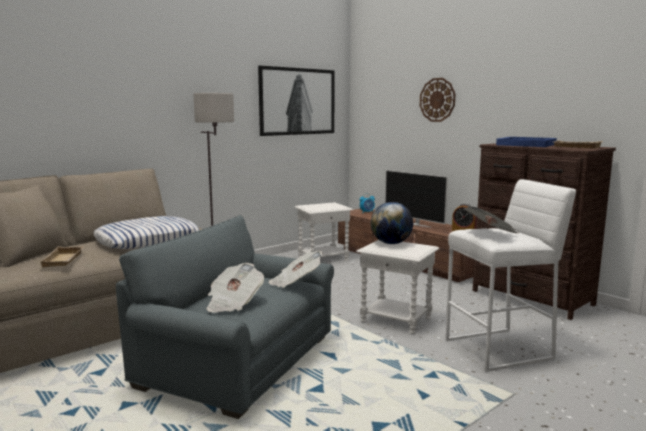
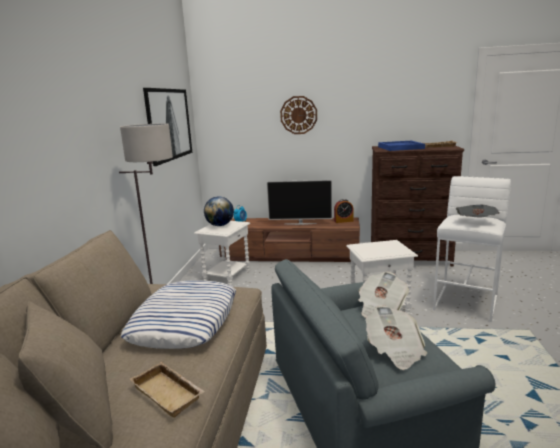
camera: 40 degrees left, 5 degrees up
(391, 243) = (367, 246): globe -> globe (220, 225)

